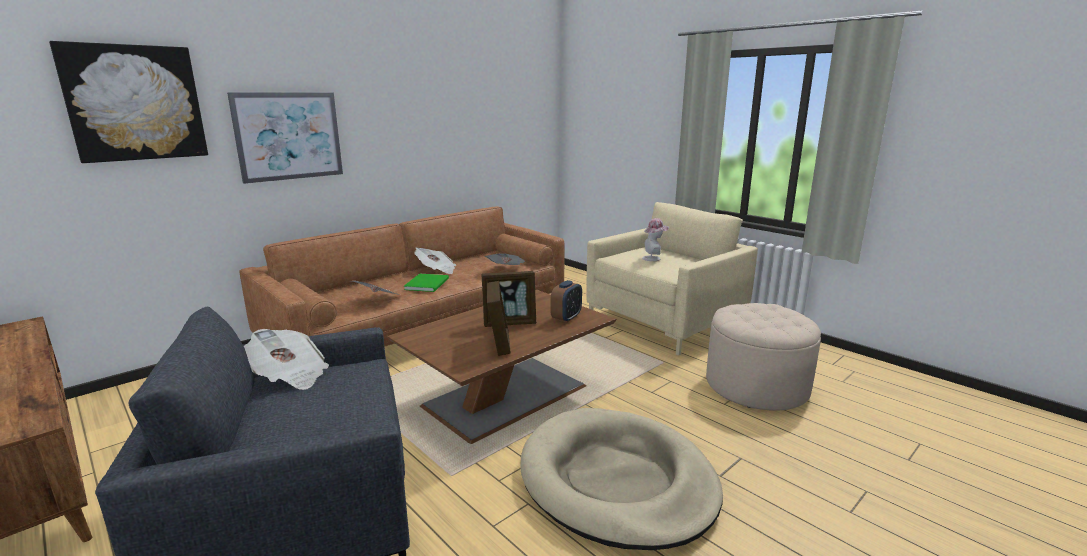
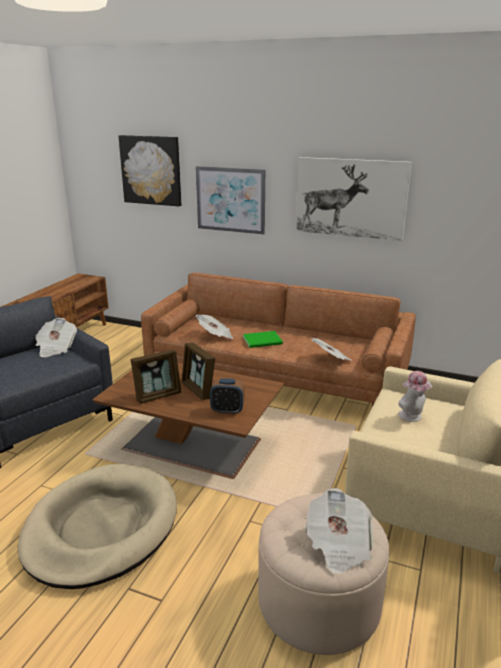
camera: 65 degrees right, 5 degrees up
(428, 118) = (351, 198): none -> picture
(436, 270) = (297, 334): newspaper -> newspaper (338, 545)

